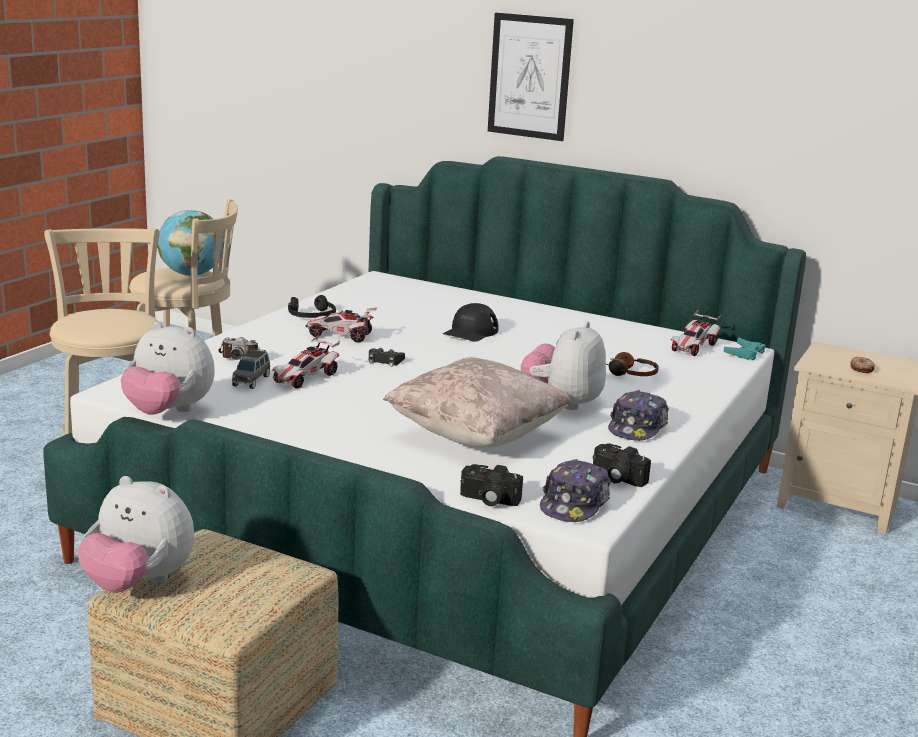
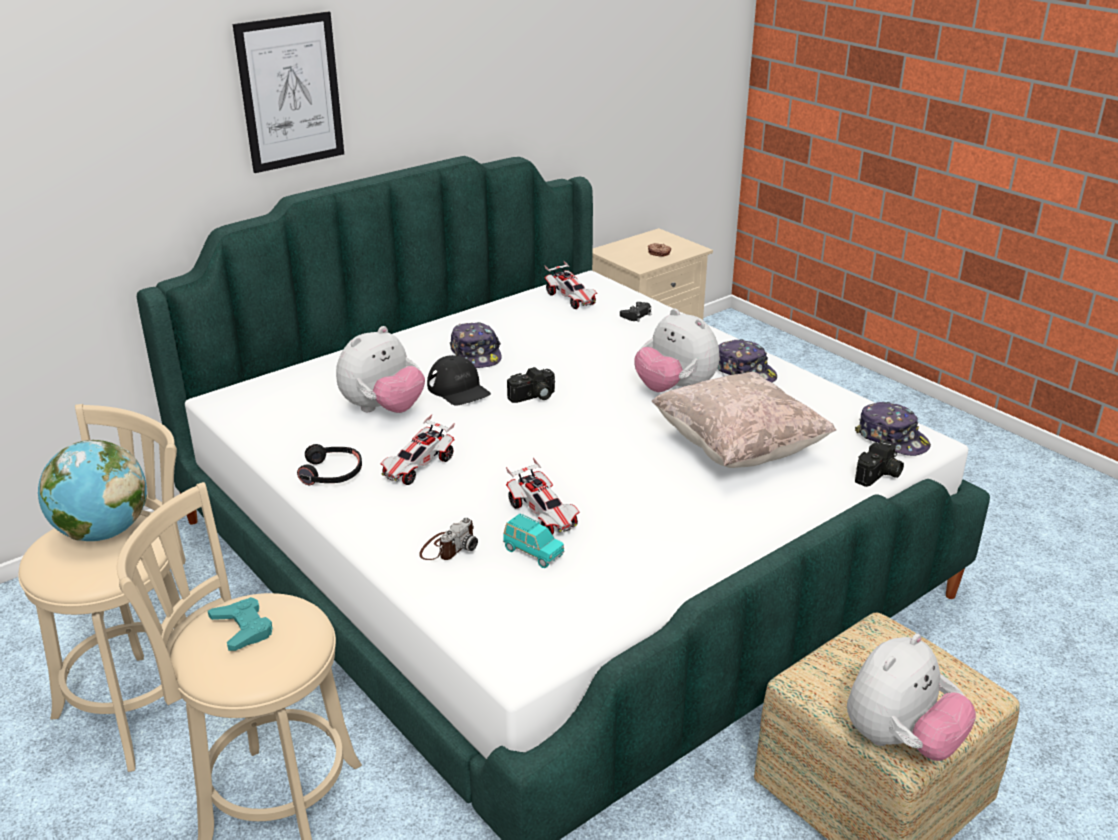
camera: 65 degrees left, 10 degrees up
(168, 412) = (607, 628): plush toy -> plush toy (383, 409)
(251, 381) = (532, 552): grey toy car -> turquoise toy car
(384, 361) = (516, 456): black game controller -> black game controller (636, 315)
(536, 330) = (476, 354): none -> cap
(616, 478) = (845, 408): camera -> camera (533, 397)
(631, 373) = (620, 341): headphones -> none
(744, 353) = (597, 283): turquoise game controller -> turquoise game controller (243, 628)

